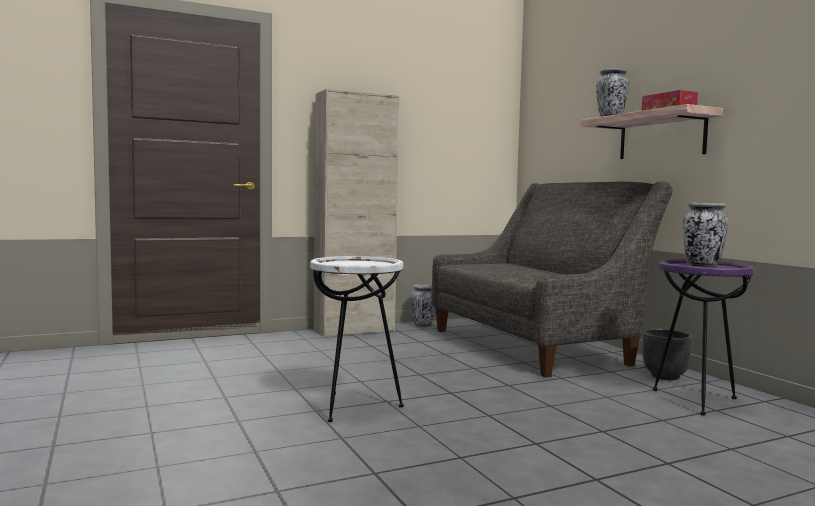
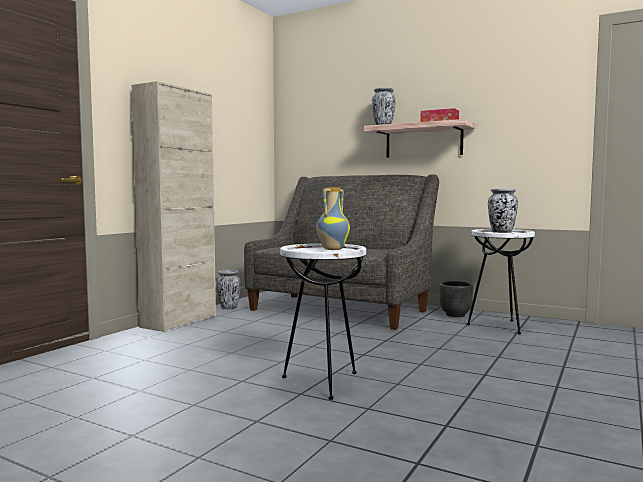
camera: 35 degrees left, 0 degrees up
(372, 264) = (332, 249): none -> vase
(696, 400) = (499, 326): purple side table -> white side table

